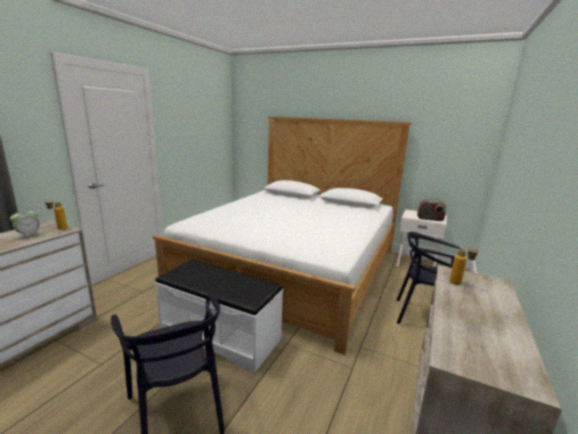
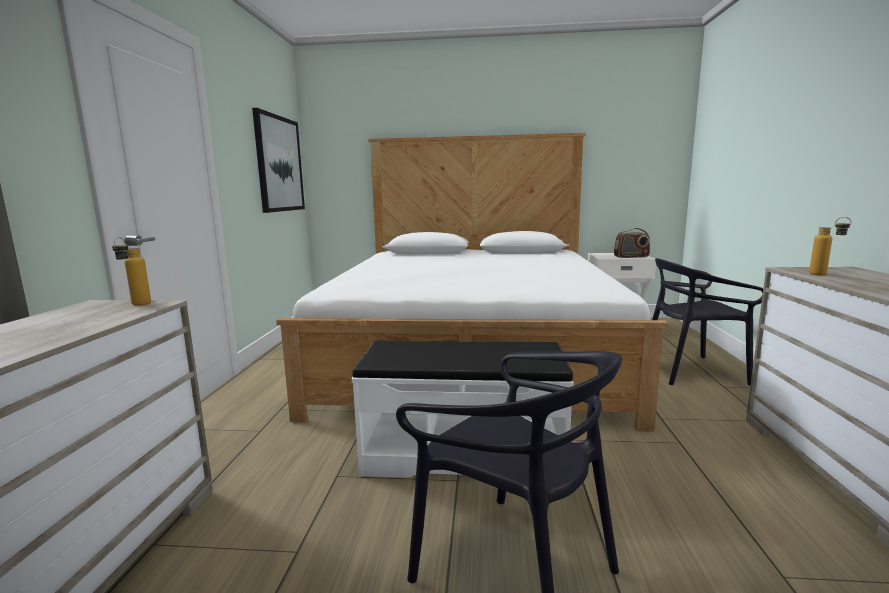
camera: 20 degrees left, 5 degrees down
(29, 235) = (85, 318): alarm clock -> none
(210, 131) = (279, 164): none -> picture

